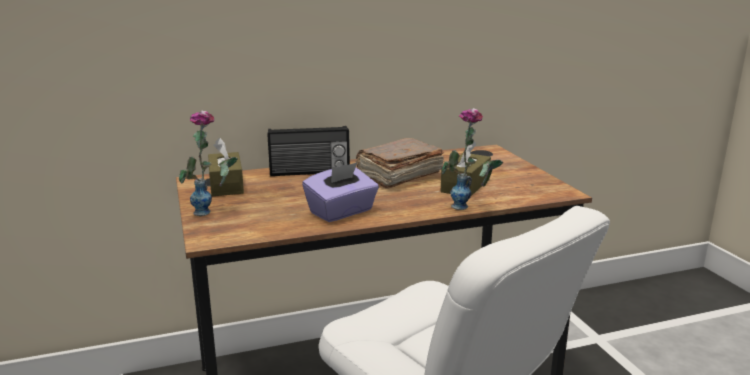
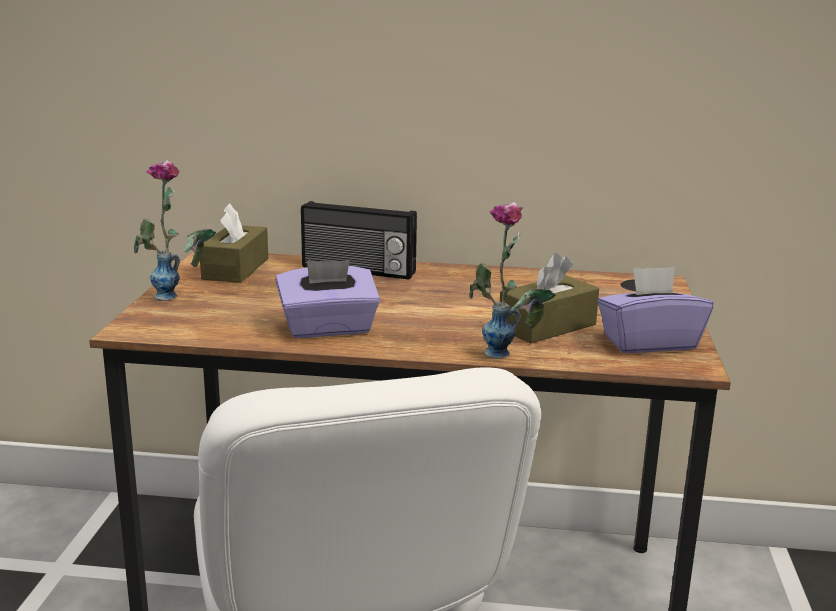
camera: 25 degrees right, 0 degrees up
(398, 176) = (468, 296): brown book -> none
(528, 184) = (649, 343): none -> purple tissue box

